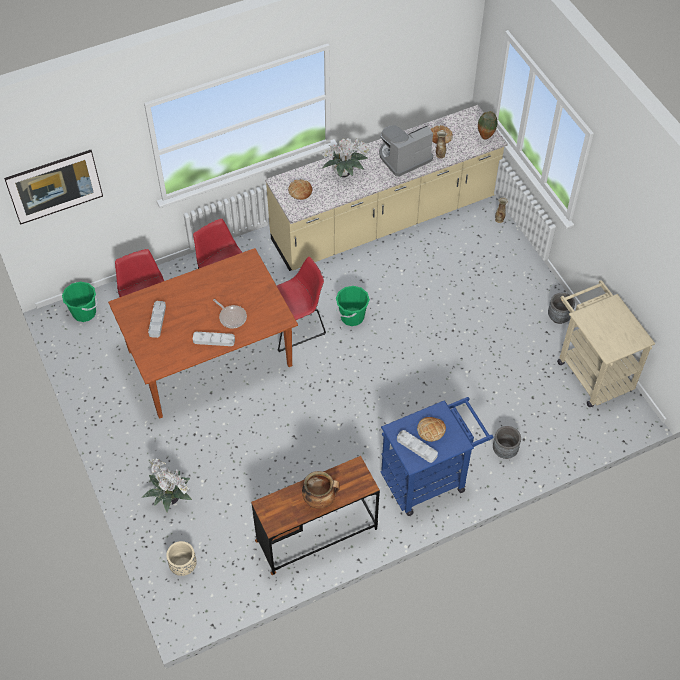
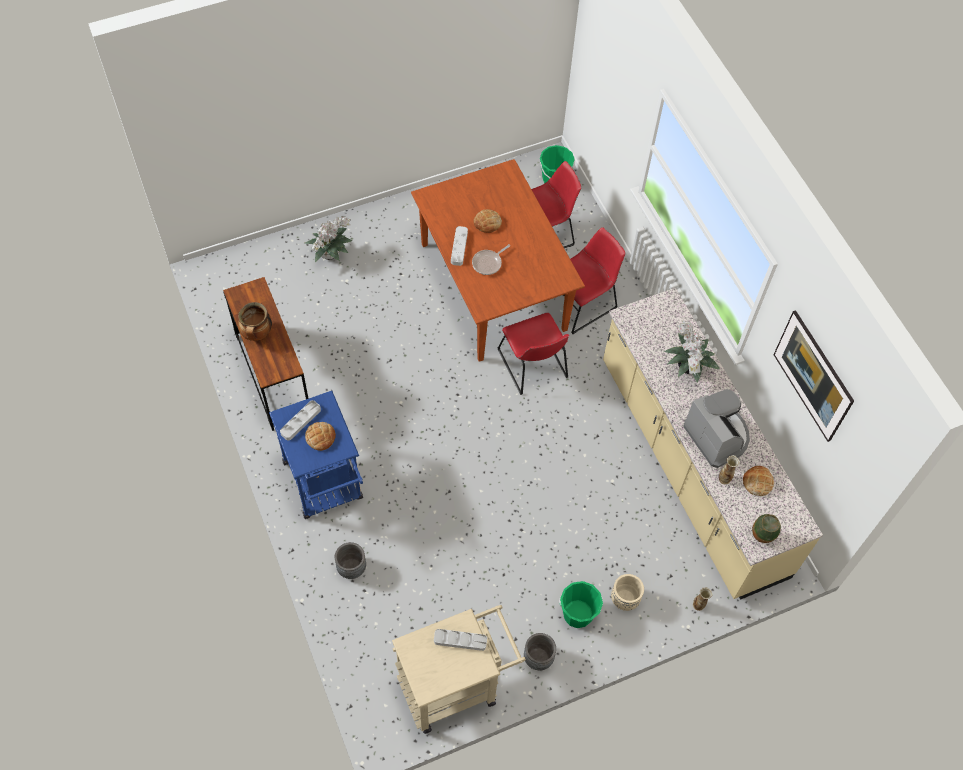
camera: 90 degrees right, 5 degrees up
(58, 197) = (598, 74): picture -> picture (807, 386)
(157, 320) = (487, 199): grey tray -> grey tray (460, 640)
(183, 566) = (258, 266): beige planter -> beige planter (625, 599)
(300, 191) = (657, 322): bread -> bread (487, 223)
(352, 317) = (544, 423): green bucket -> green bucket (577, 614)

